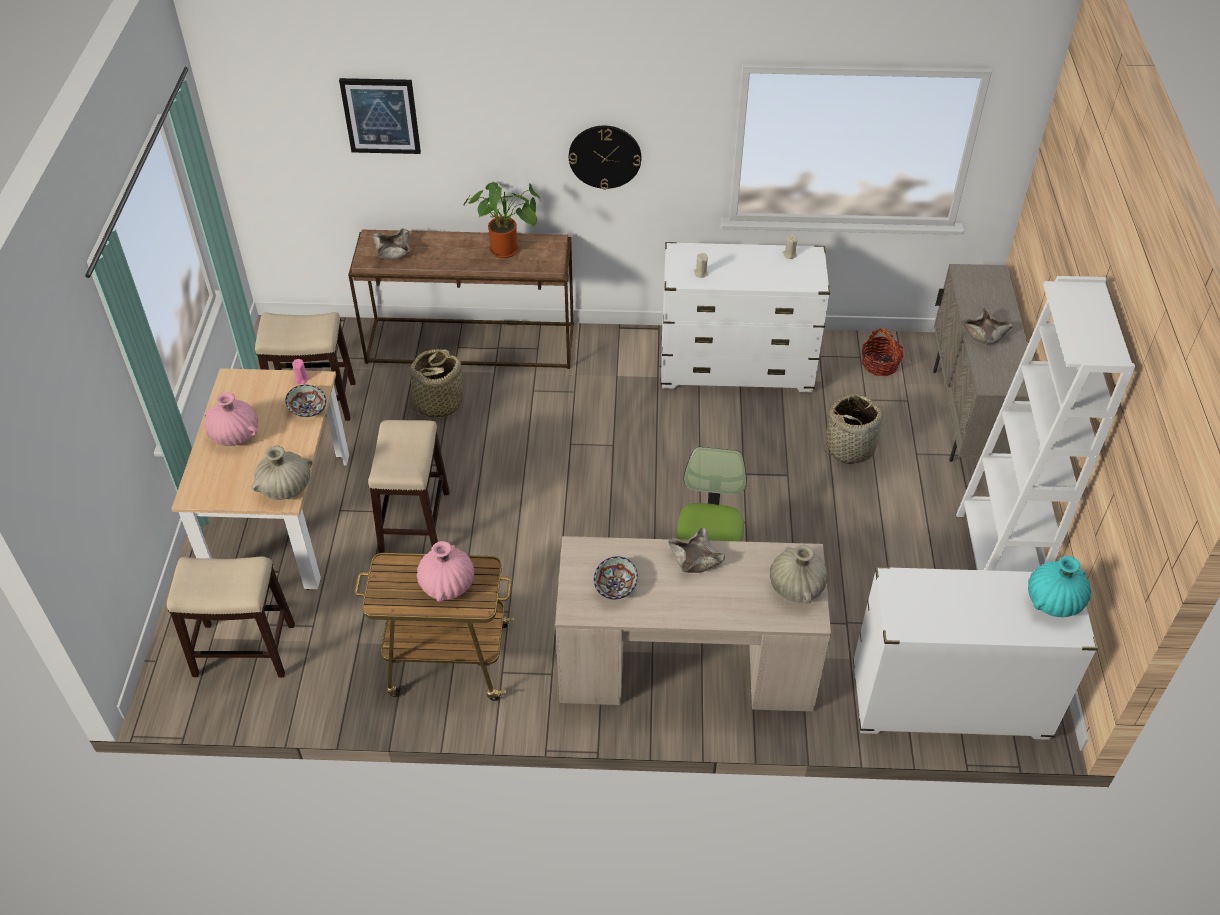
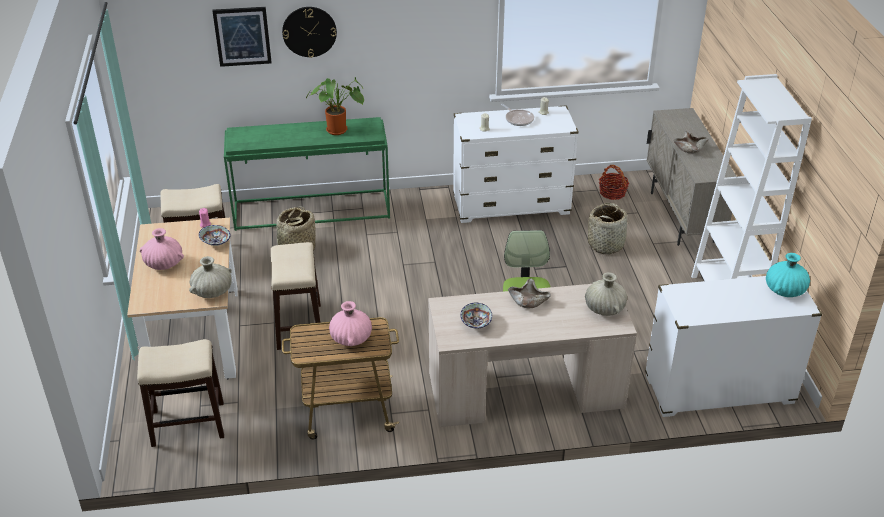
camera: 10 degrees left, 10 degrees down
(394, 251) = (255, 138): beige bowl -> none
(472, 343) = (312, 209): brown console table -> green console table
(605, 156) = (405, 54): wall clock -> wall clock (309, 31)
(751, 262) = (518, 119): none -> frying pan

